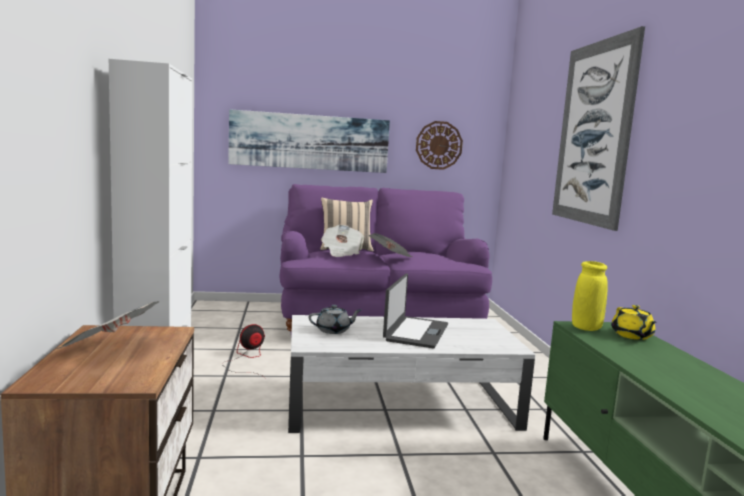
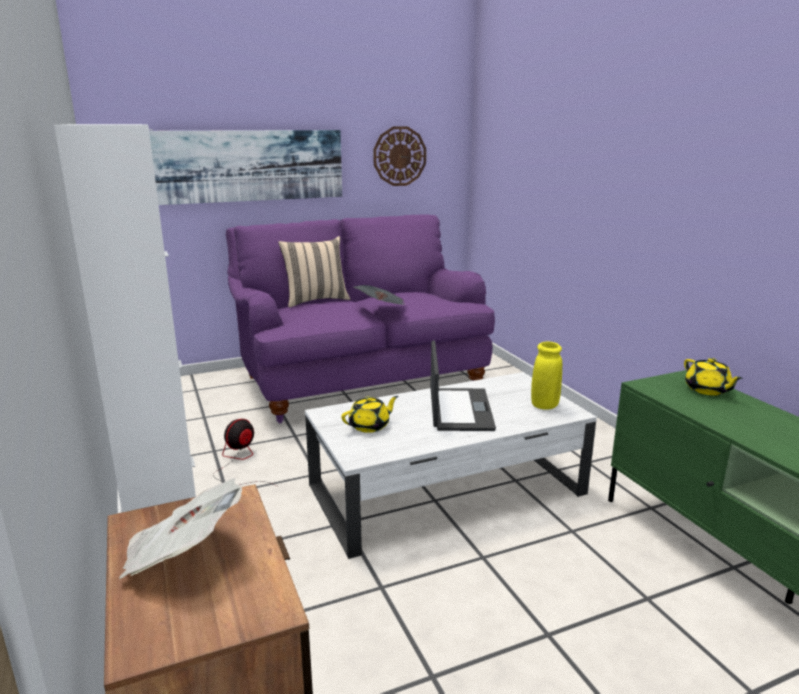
camera: 15 degrees left, 10 degrees up
(334, 330) = (370, 426): grey teapot -> yellow teapot
(341, 253) = (321, 311): newspaper -> none
(586, 328) = (660, 387): yellow vase -> yellow vase (545, 405)
(593, 133) = (610, 147): picture -> none

